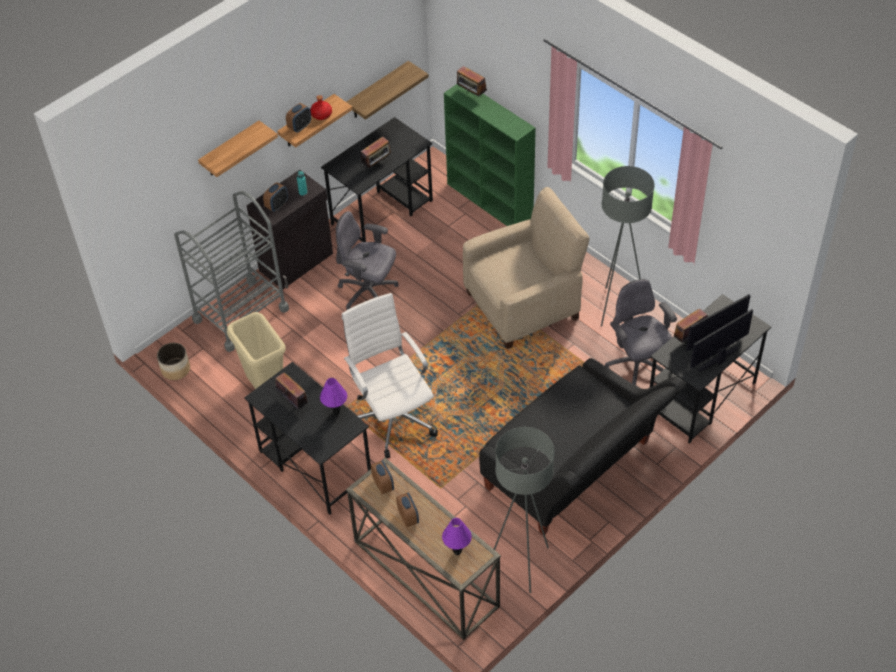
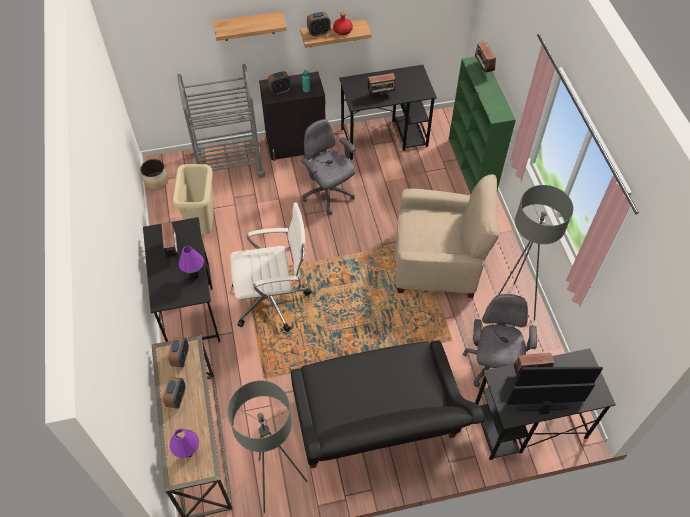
camera: 30 degrees right, 5 degrees up
(378, 91) = (412, 35): shelf -> none
(393, 416) = (273, 299): white office chair -> white office chair turned 75 degrees clockwise

